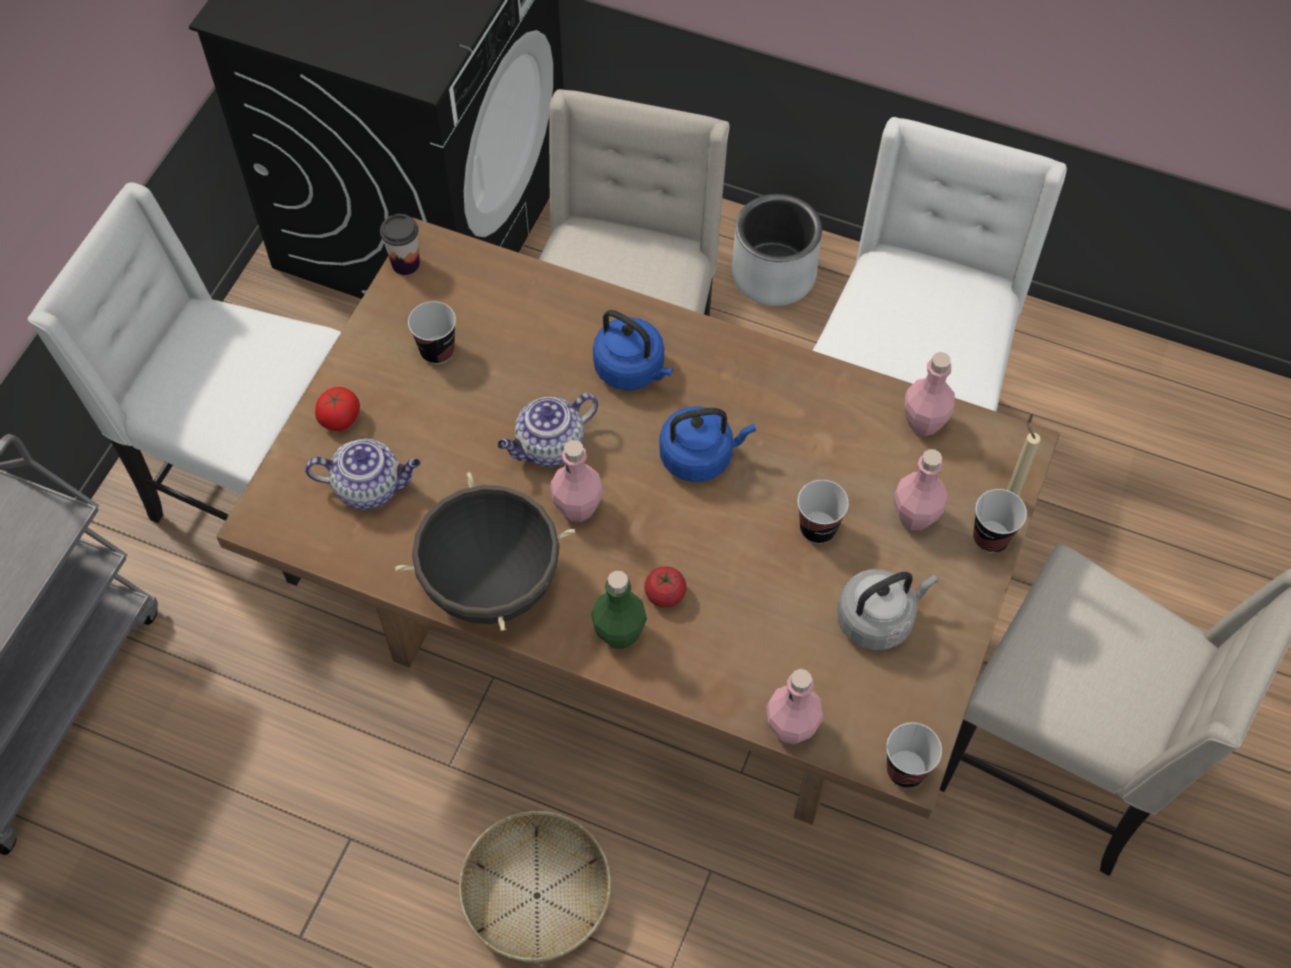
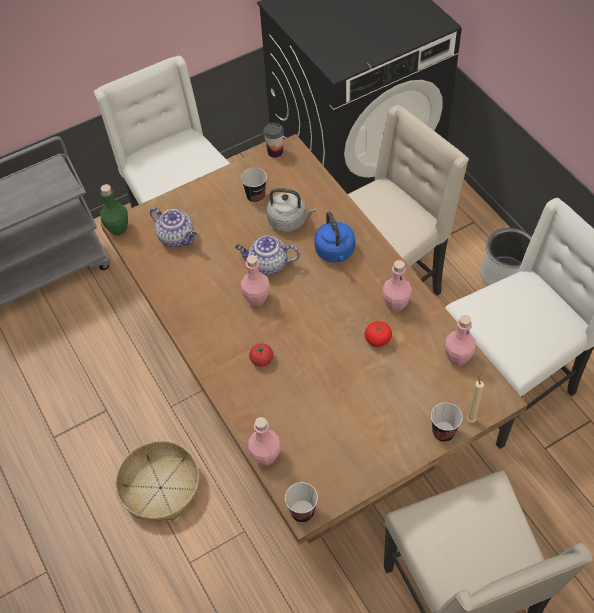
camera: 40 degrees right, 5 degrees down
(340, 418) = (190, 202): tomato -> tomato (378, 340)
(491, 585) = (190, 309): black cooking pot -> none
(619, 634) = (226, 364): green bottle -> green bottle (118, 229)
(700, 456) = (332, 309): blue kettle -> none
(818, 528) = (359, 375): cup -> none
(878, 619) = (352, 434): grey kettle -> grey kettle (289, 221)
(915, 517) = (413, 398): pink bottle -> pink bottle (395, 304)

